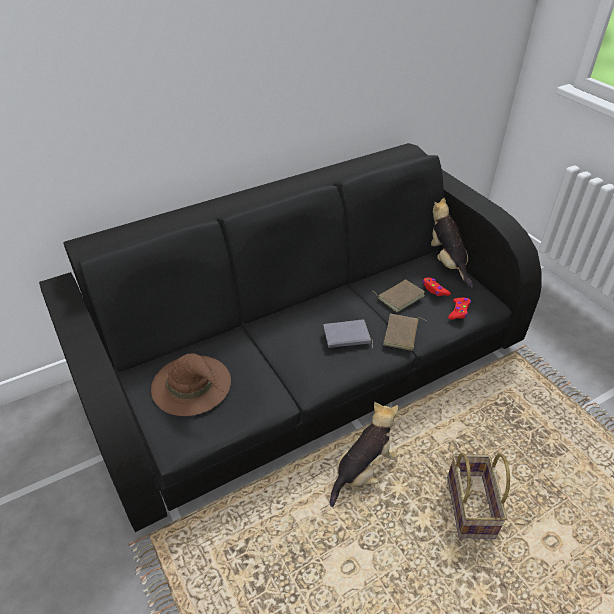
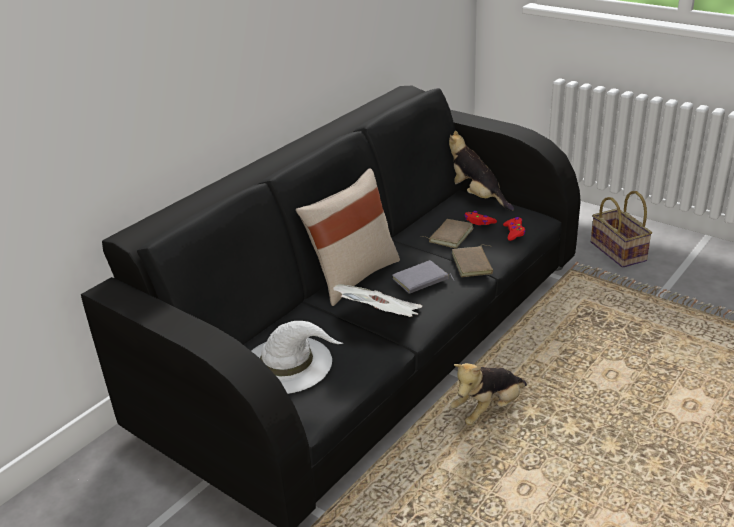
camera: 20 degrees left, 10 degrees down
(192, 385) = (288, 364): brown hat -> white hat
(290, 366) = (382, 319): none -> newspaper
(295, 313) = (353, 276): none -> beige pillow
(363, 471) = (488, 409): plush toy -> plush toy turned 150 degrees counterclockwise
(472, 508) = (608, 405): basket -> basket (620, 252)

